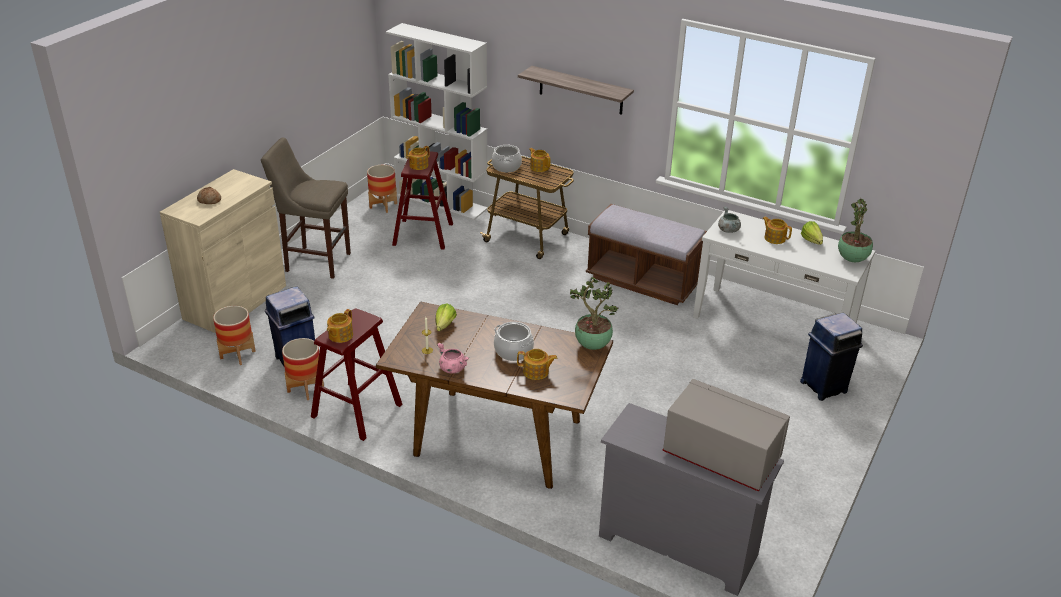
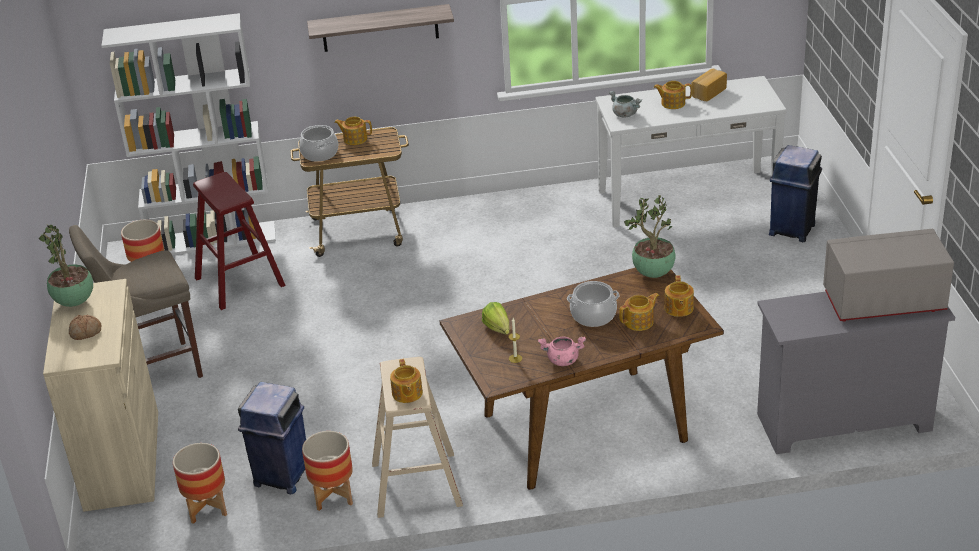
camera: 35 degrees left, 0 degrees up
(357, 410) = (416, 484): red stool -> beige stool
(418, 165) = (227, 194): teapot -> teapot (678, 308)
(643, 281) = (526, 217): brown bench -> none
(812, 242) = (707, 92): lettuce -> bread
(852, 260) = (758, 92): potted plant -> potted plant (75, 303)

